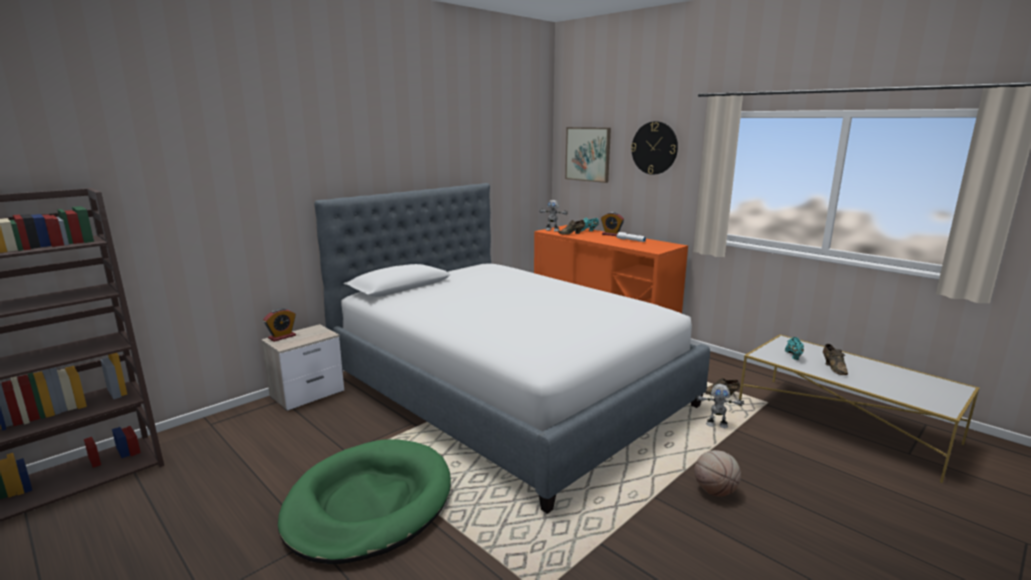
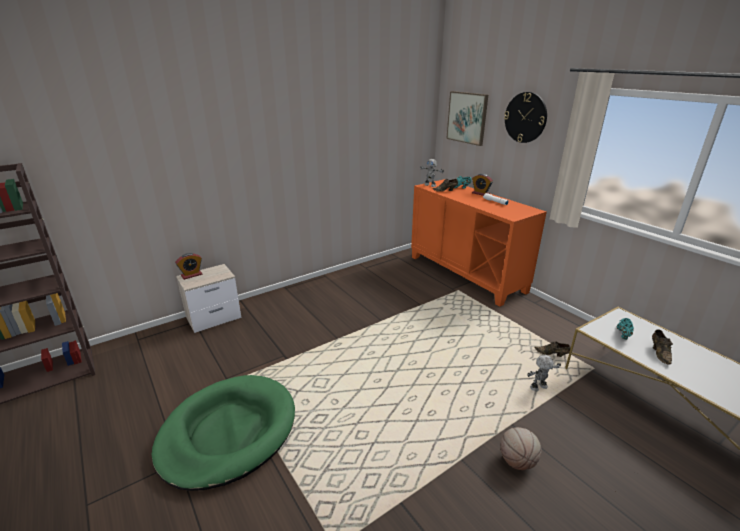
camera: 10 degrees right, 10 degrees up
(507, 391) = (368, 331): bed -> none
(716, 425) = (539, 388): toy robot -> toy robot turned 135 degrees clockwise

